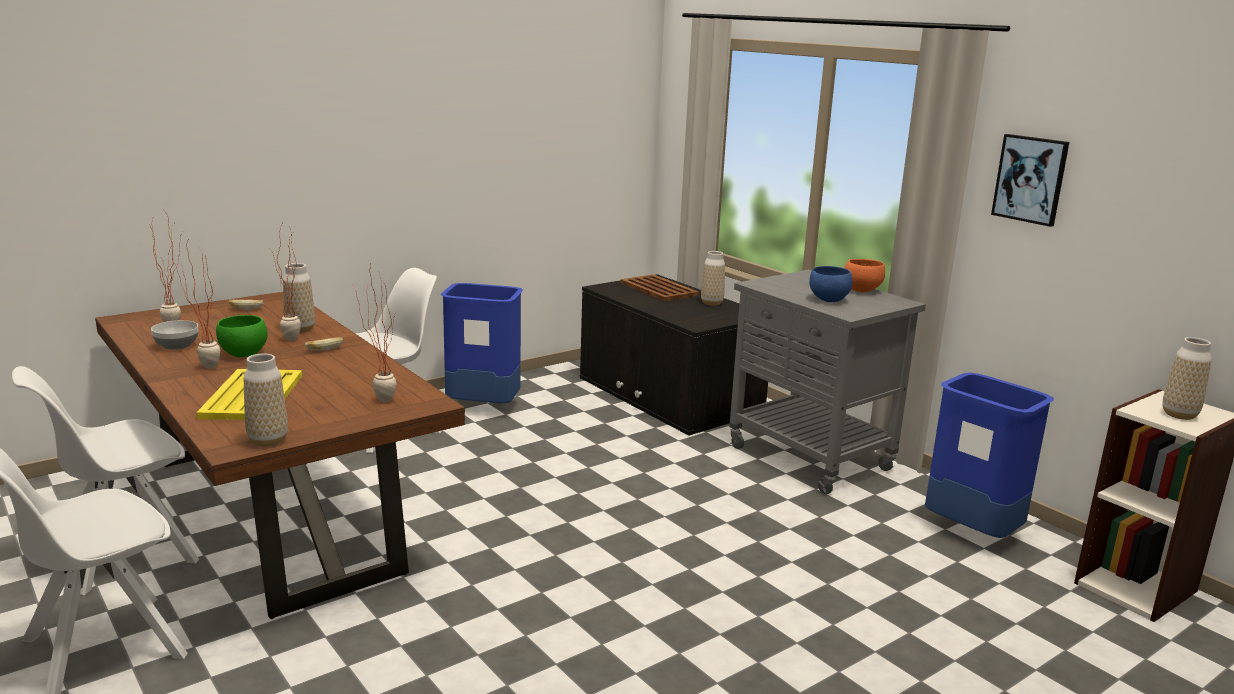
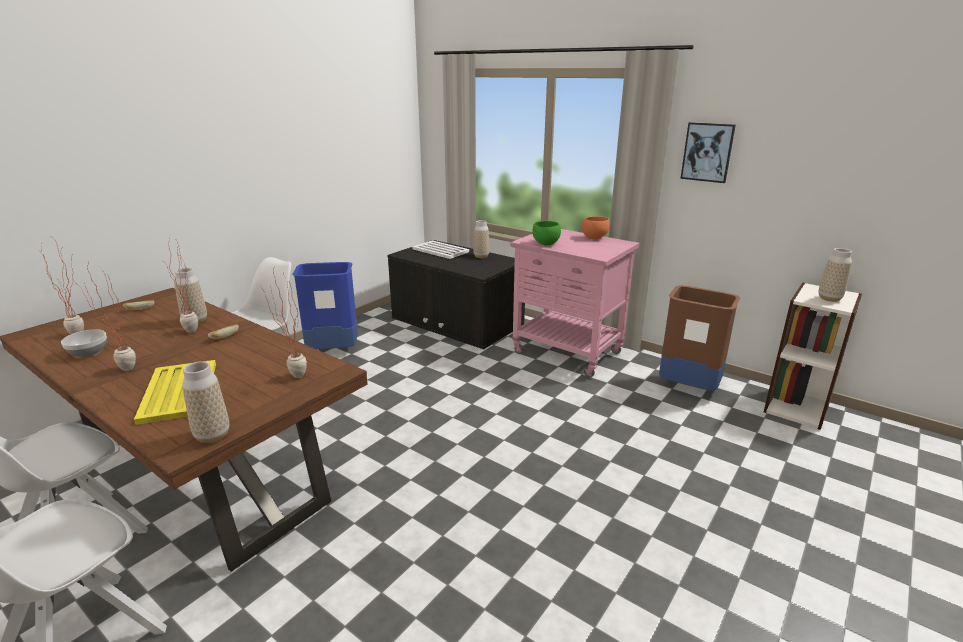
camera: 15 degrees left, 5 degrees up
(243, 354) = (154, 351): green bowl -> green bowl (546, 244)
(658, 289) = (440, 250): brown tray -> white tray
(810, 459) = (568, 353): grey cart -> pink cart
(829, 300) = (580, 247): blue bowl -> none
(972, 532) = (688, 387): blue trash can -> brown trash can

